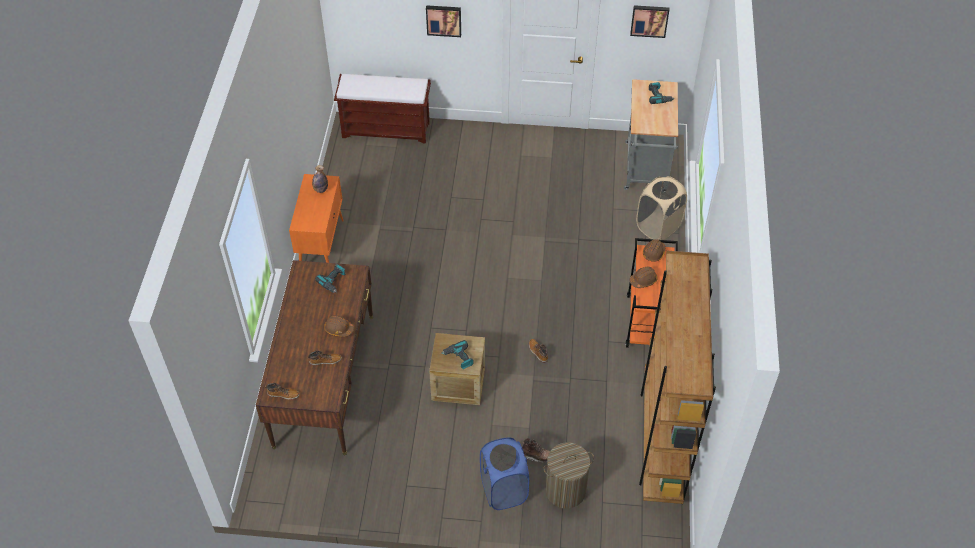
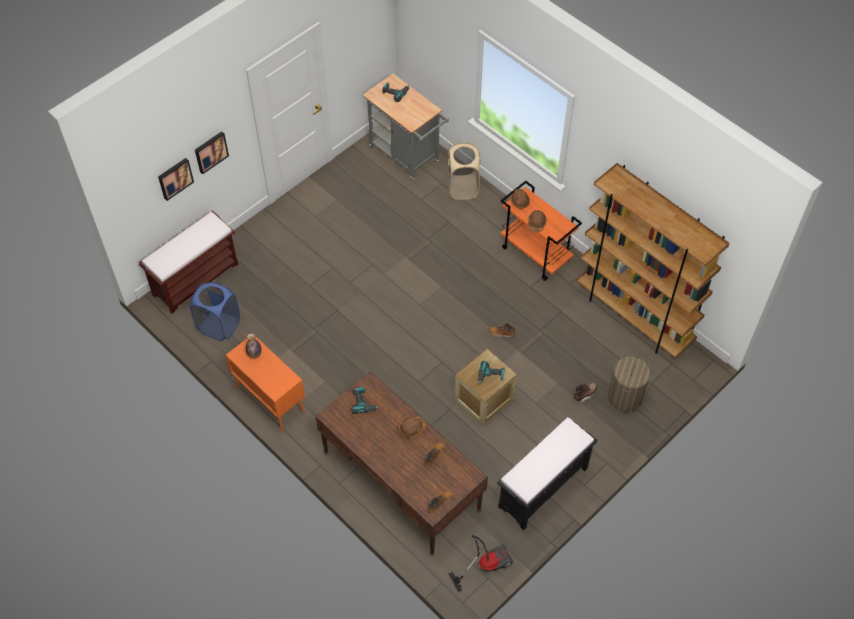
camera: 50 degrees left, 5 degrees up
(295, 493) = (485, 564): none -> vacuum cleaner
(408, 487) = (542, 488): none -> black bench
(503, 490) = (594, 433): blue laundry basket -> blue laundry basket (219, 326)
(649, 20) = (358, 39): picture -> picture (175, 178)

